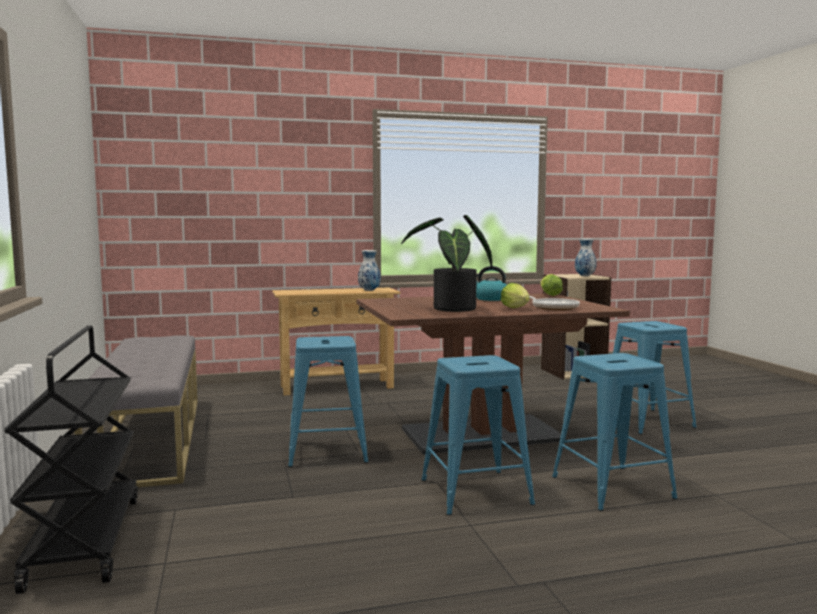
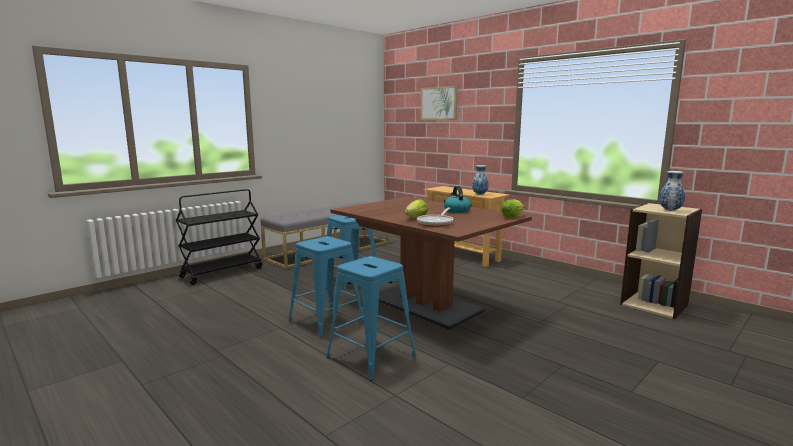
camera: 60 degrees right, 5 degrees up
(237, 162) = (439, 103): none -> picture
(451, 309) = (387, 211): potted plant -> none
(646, 421) = (550, 351): blue stool -> none

